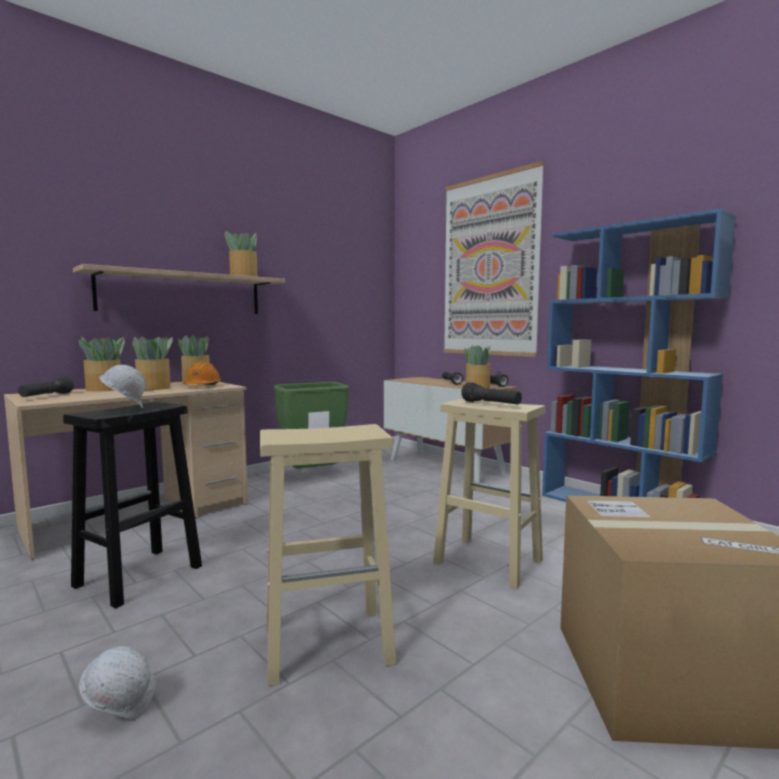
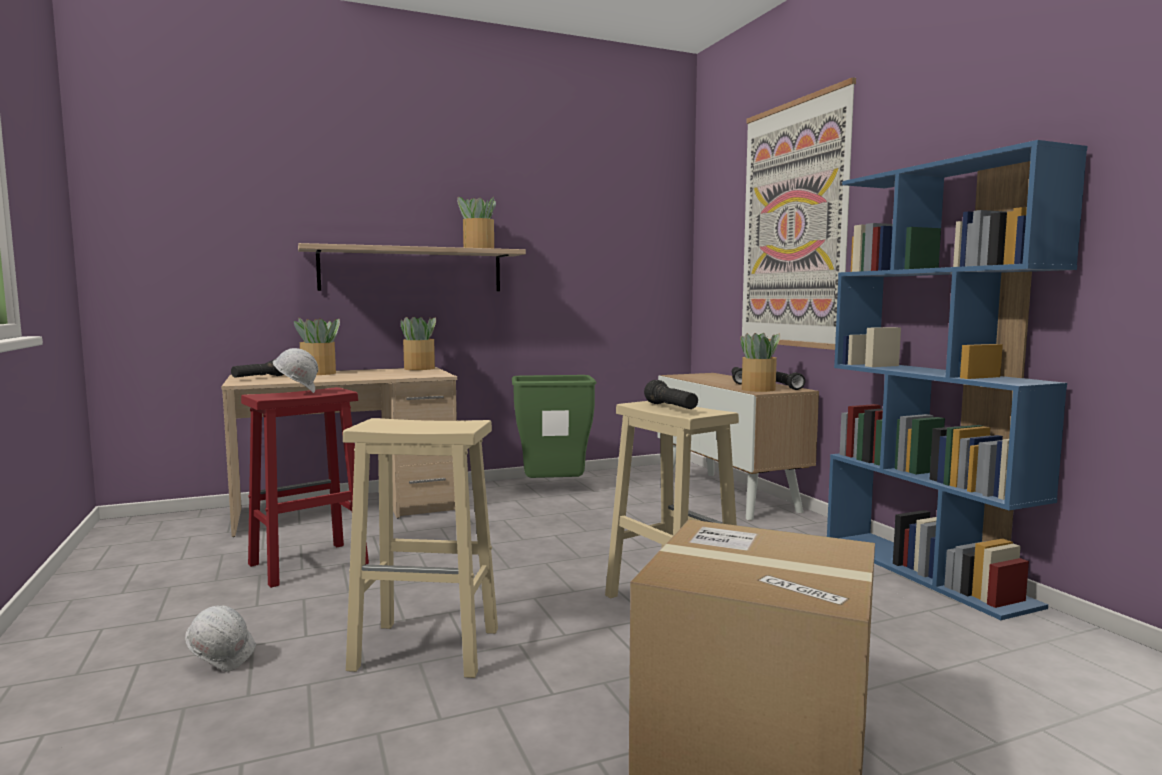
camera: 20 degrees right, 0 degrees up
(137, 577) = (306, 564): black stool -> red stool
(154, 388) = (365, 374): potted plant -> none
(202, 386) = (414, 374): orange hard hat -> none

